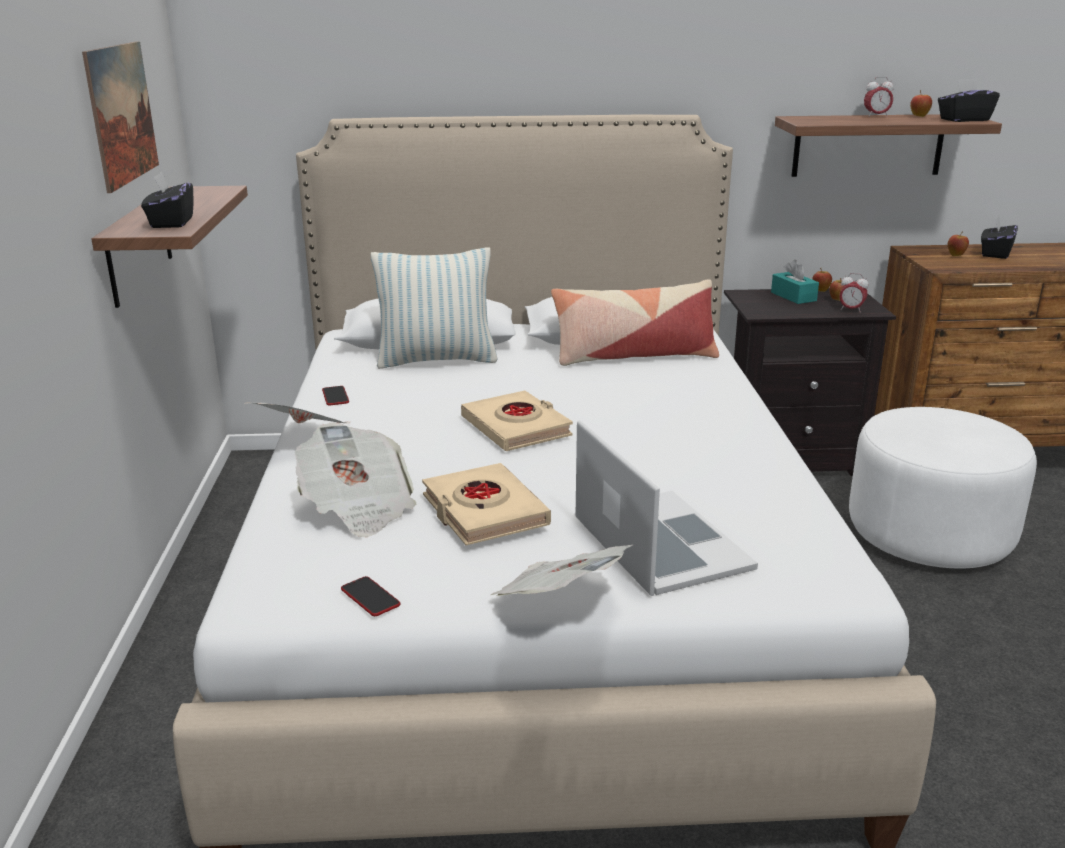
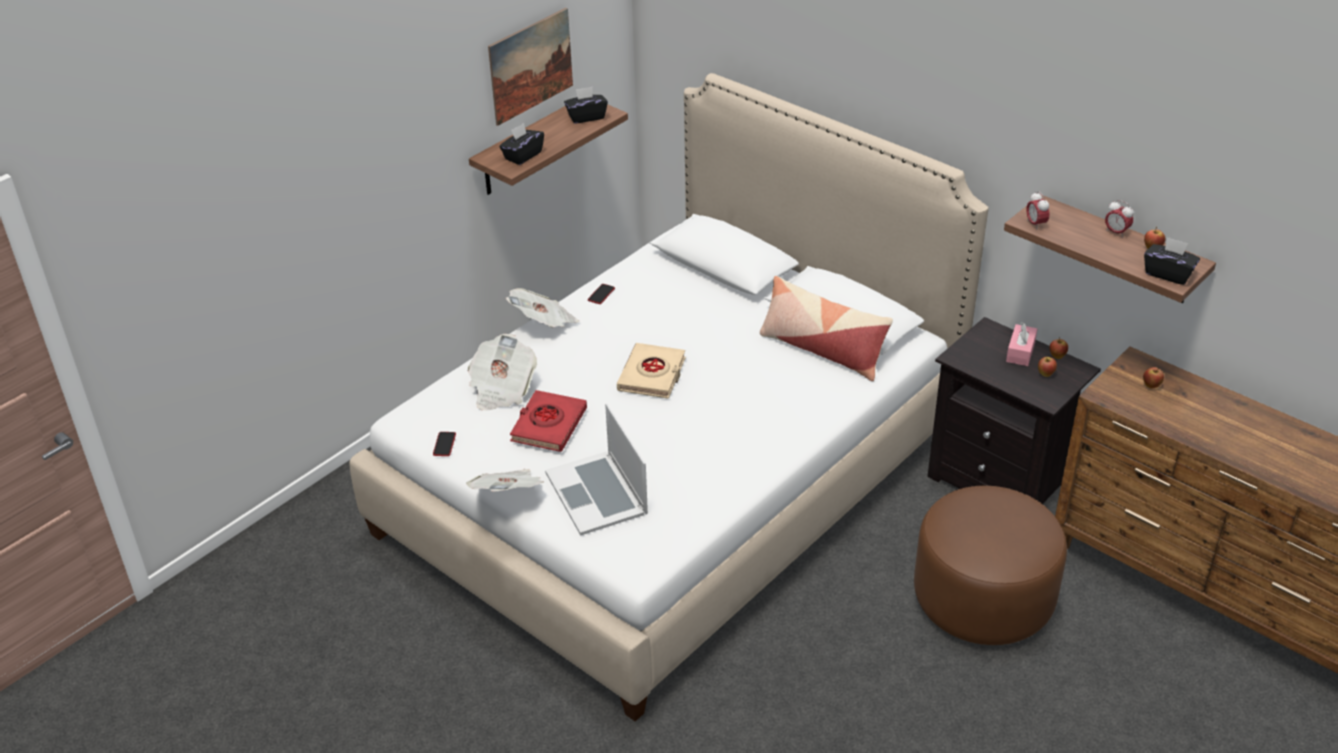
camera: 45 degrees right, 15 degrees up
(437, 360) = (699, 289): pillow -> none
(484, 511) = (548, 425): beige book -> red book
(659, 542) = (597, 493): laptop -> laptop turned 135 degrees clockwise
(793, 296) = (1020, 352): turquoise tissue box -> pink tissue box
(851, 310) = (1032, 389): alarm clock -> alarm clock (1035, 224)
(929, 534) = (983, 599): white ottoman -> brown ottoman
(995, 253) = (1192, 401): black tissue box -> black tissue box (586, 117)

